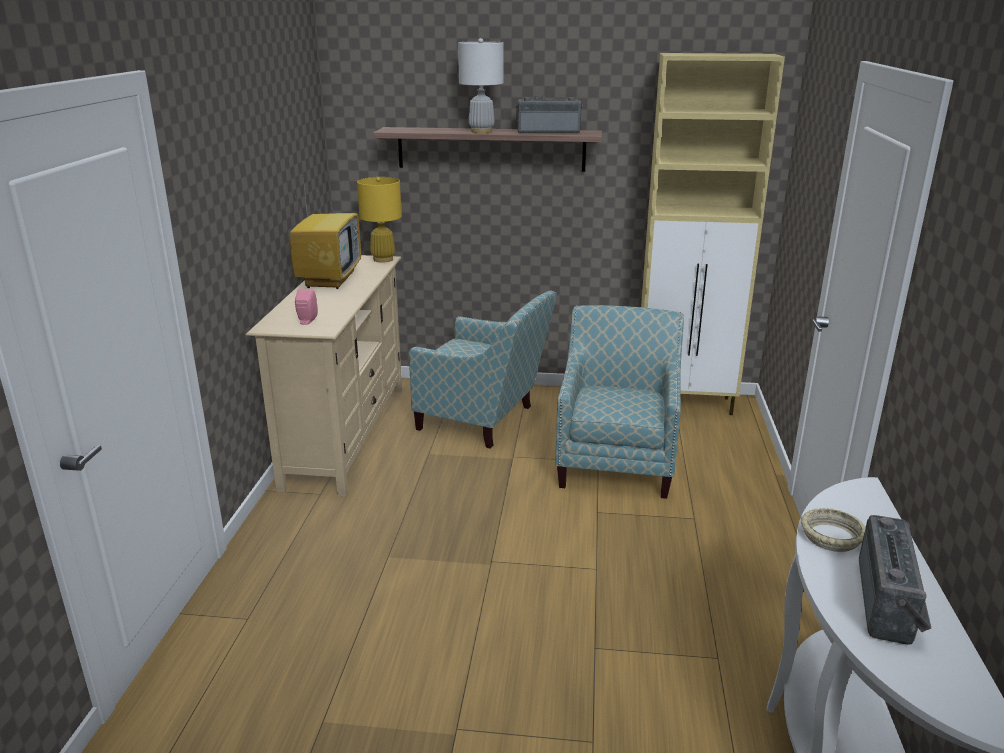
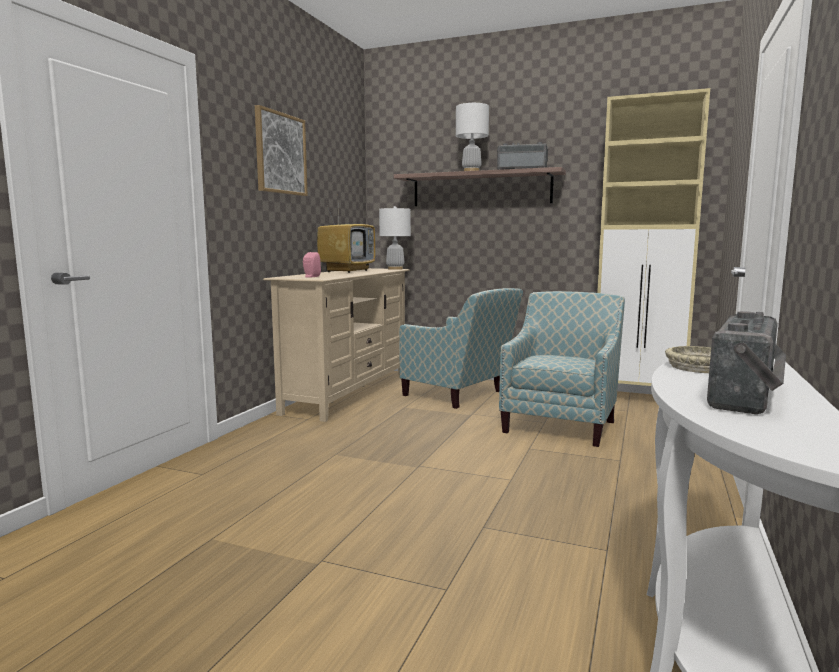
camera: 15 degrees right, 15 degrees down
(241, 152) = (280, 153): none -> picture
(383, 259) = (395, 269): yellow table lamp -> white table lamp

